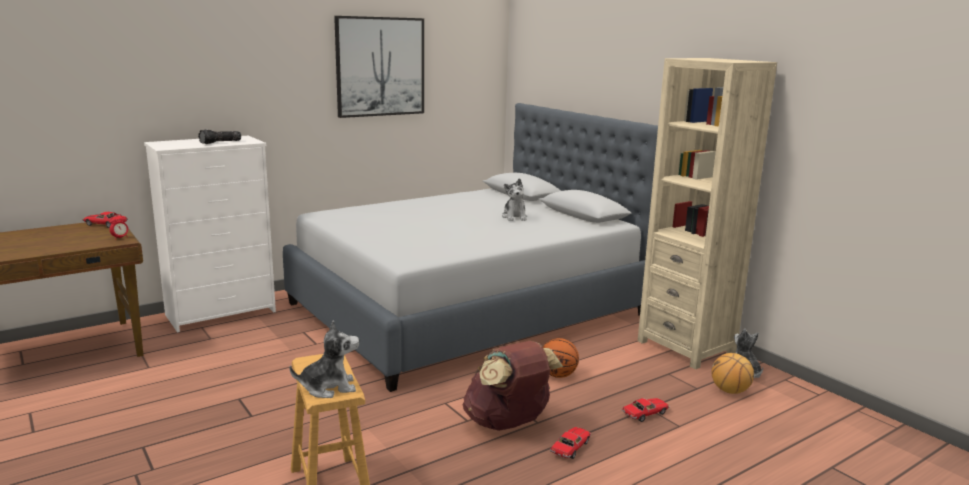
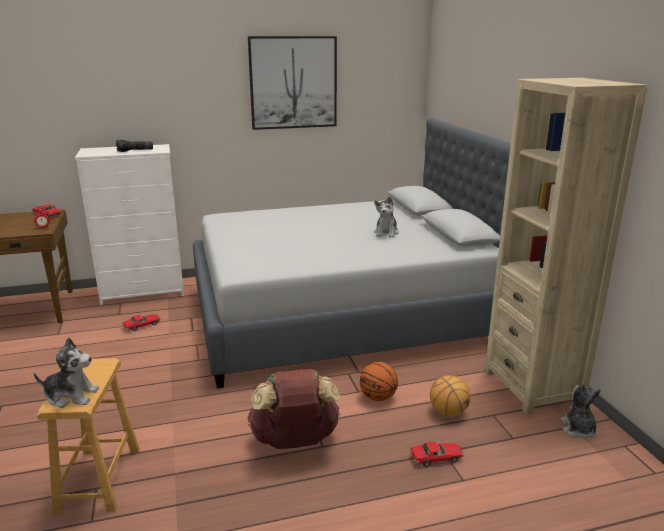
camera: 20 degrees right, 5 degrees up
(571, 447) = (335, 481): toy car -> toy car (142, 325)
(730, 391) = (548, 448): basketball -> basketball (448, 412)

